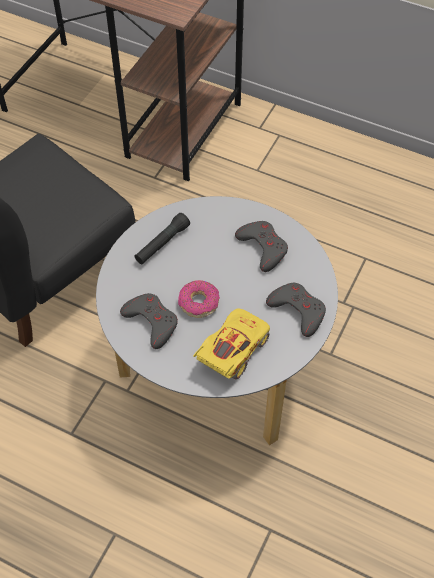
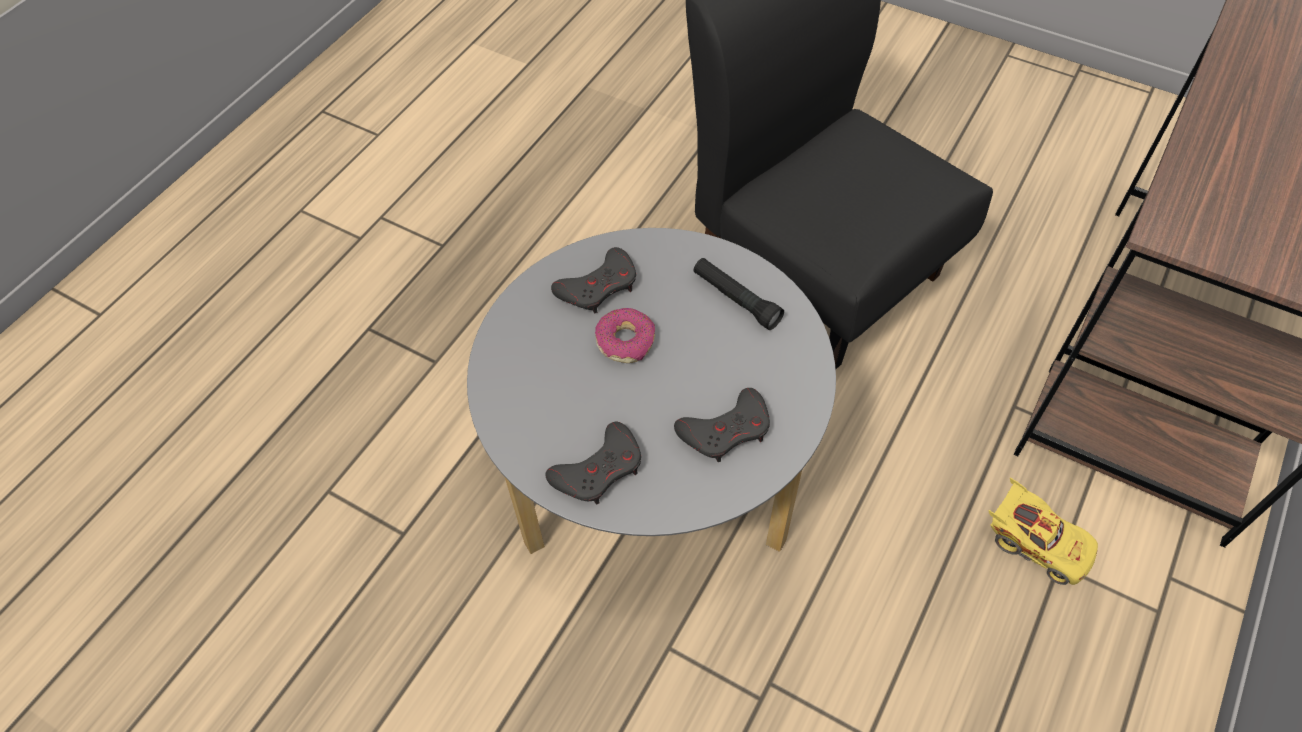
camera: 95 degrees right, 0 degrees up
(232, 352) = (536, 379): yellow toy car -> yellow toy car (1035, 543)

